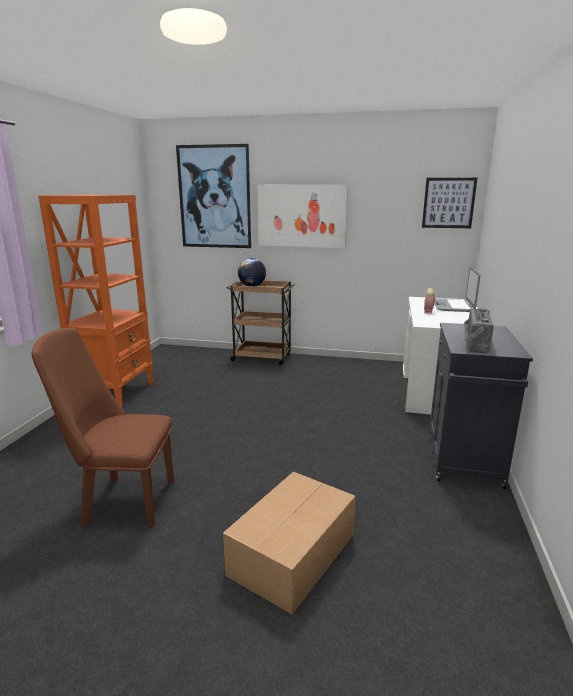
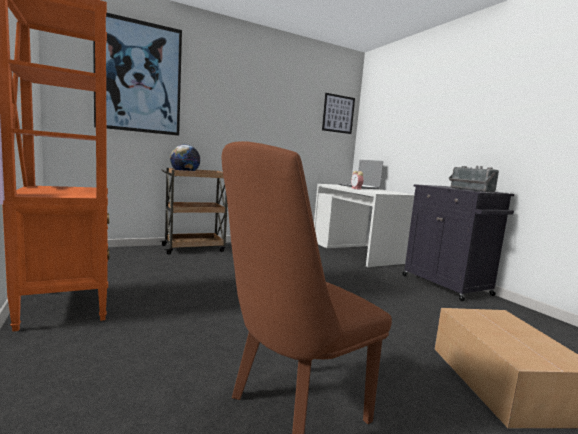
camera: 40 degrees left, 10 degrees down
(301, 216) = (230, 109): picture -> none

